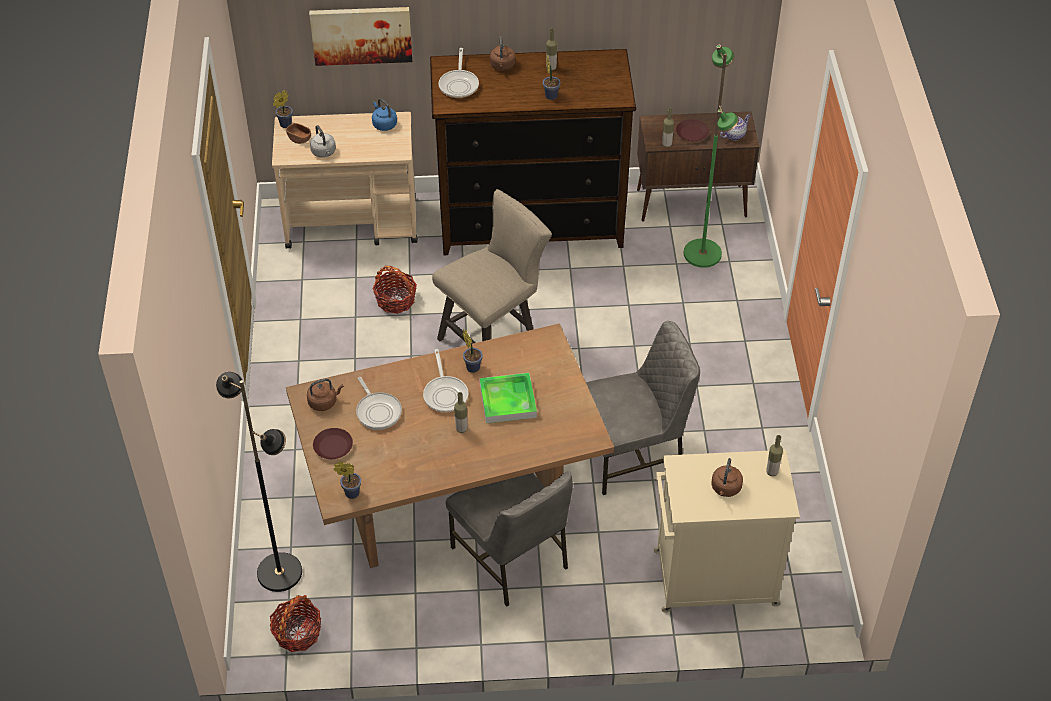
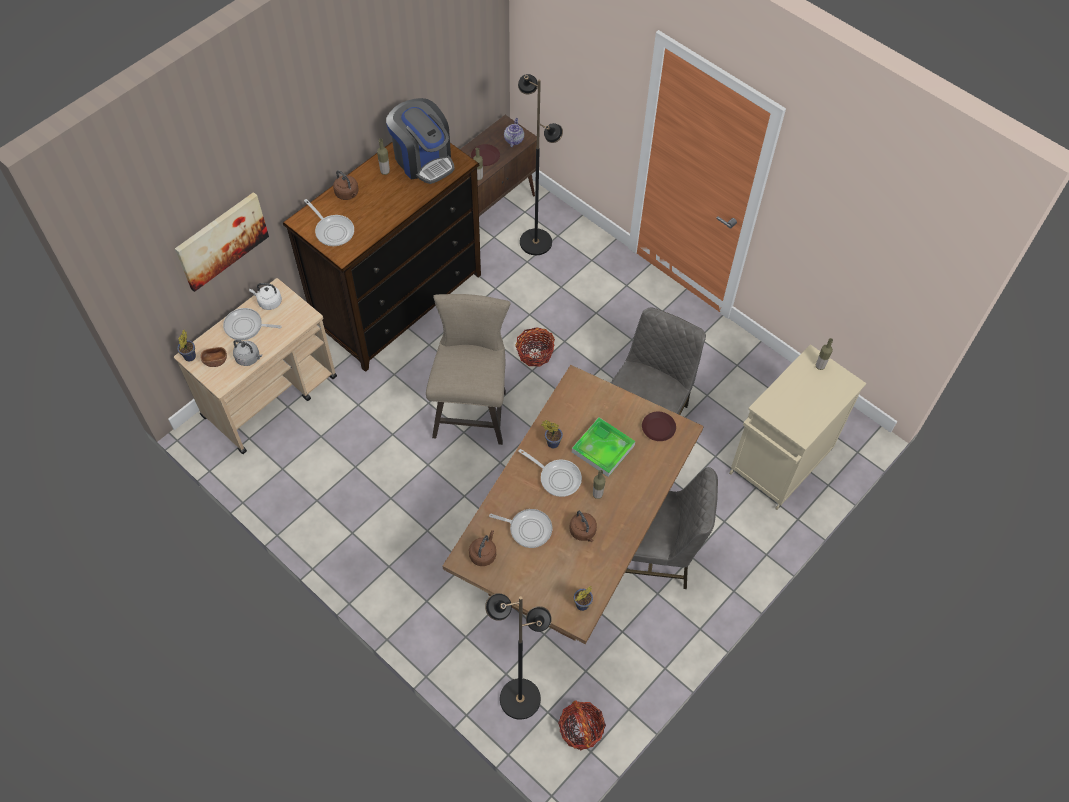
camera: 45 degrees left, 10 degrees up
(332, 446) = (529, 582): brown plate -> brown plate (658, 428)
(347, 130) = (246, 326): none -> frying pan
(384, 124) = (268, 302): blue kettle -> white kettle
(396, 300) = (370, 431): basket -> basket (535, 353)
(551, 95) = (410, 193): potted plant -> none
(592, 78) = (423, 160): none -> coffee machine
(703, 253) = (536, 242): green floor lamp -> black floor lamp
(725, 489) = (808, 400): brown kettle -> brown kettle (583, 532)

